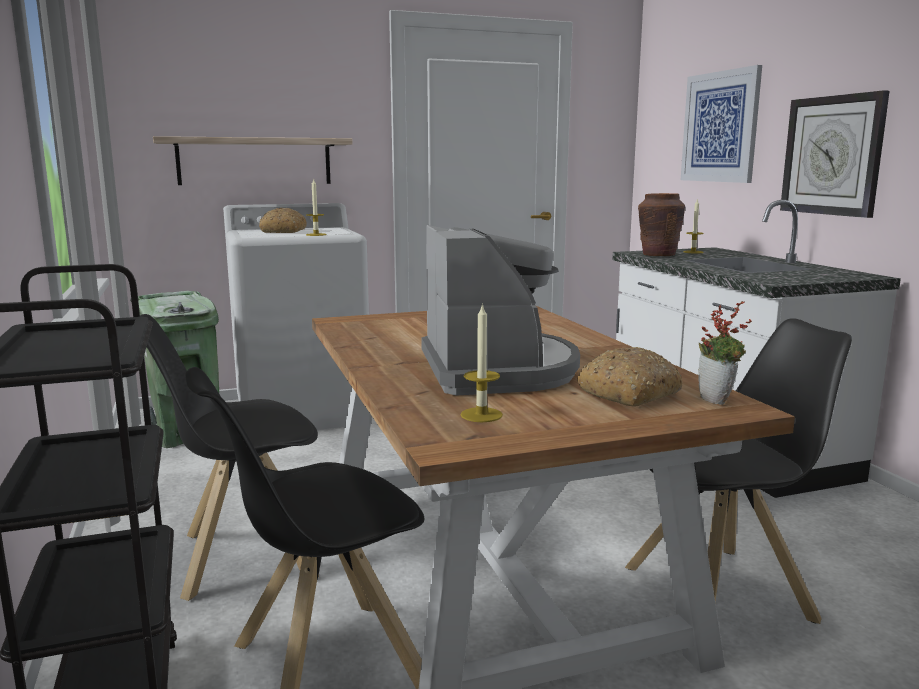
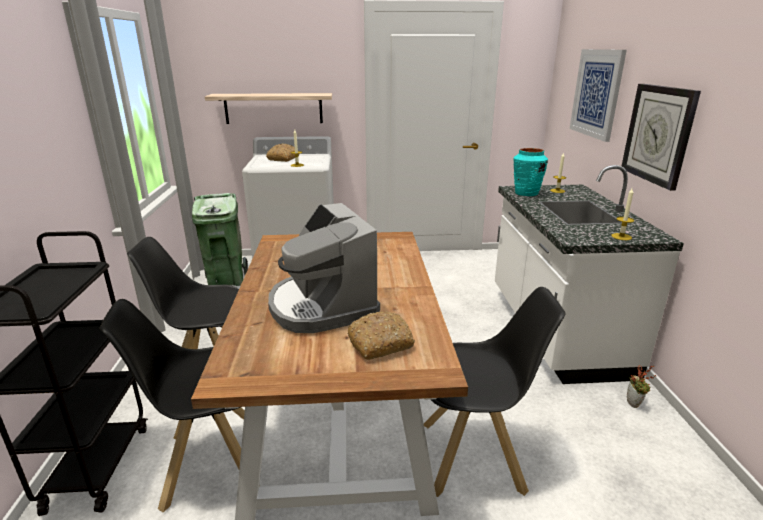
camera: 15 degrees right, 10 degrees up
(481, 415) = (269, 352): candle -> candle (621, 236)
(498, 370) = (322, 306): coffee machine -> coffee machine turned 150 degrees clockwise
(658, 255) = (526, 193): brown vase -> turquoise vase
(718, 400) = (432, 360): potted plant -> potted plant (635, 404)

